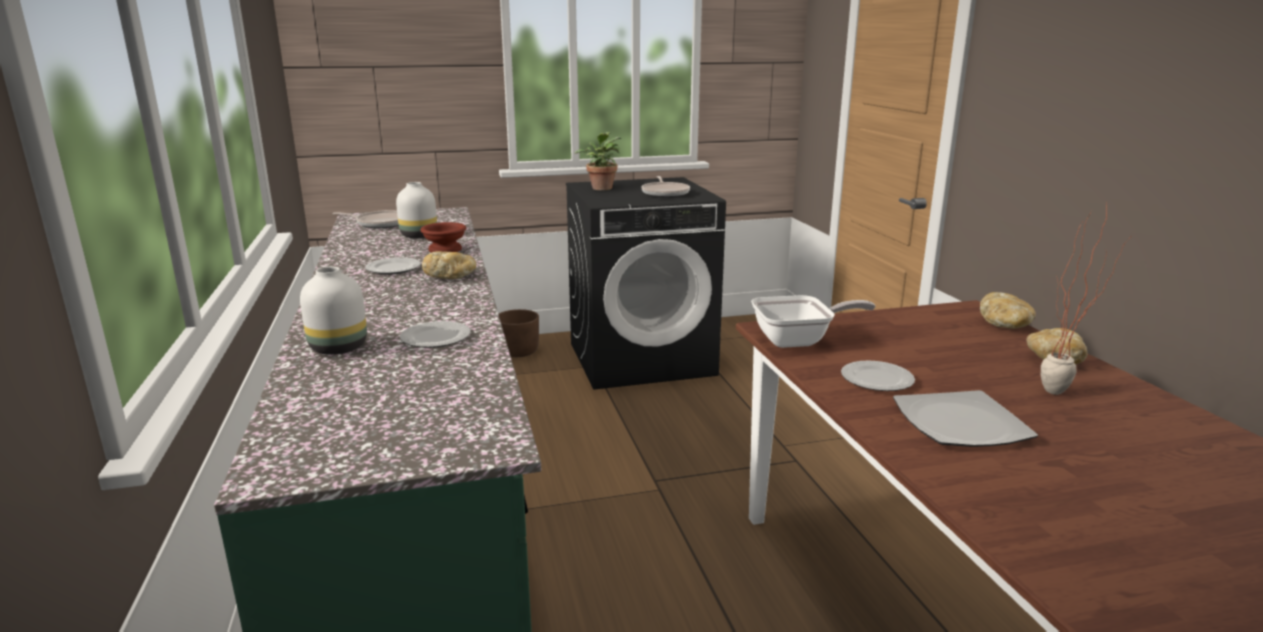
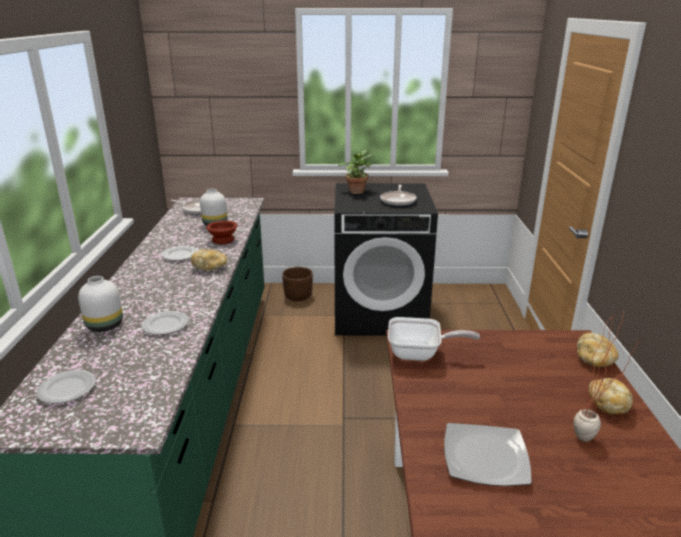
camera: 15 degrees right, 5 degrees up
(877, 380) = (452, 402): plate -> plate (67, 389)

